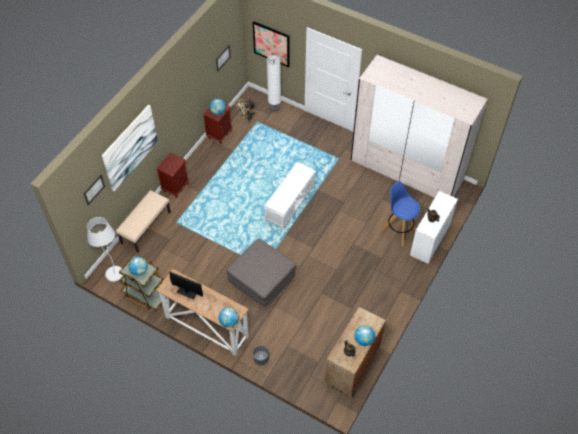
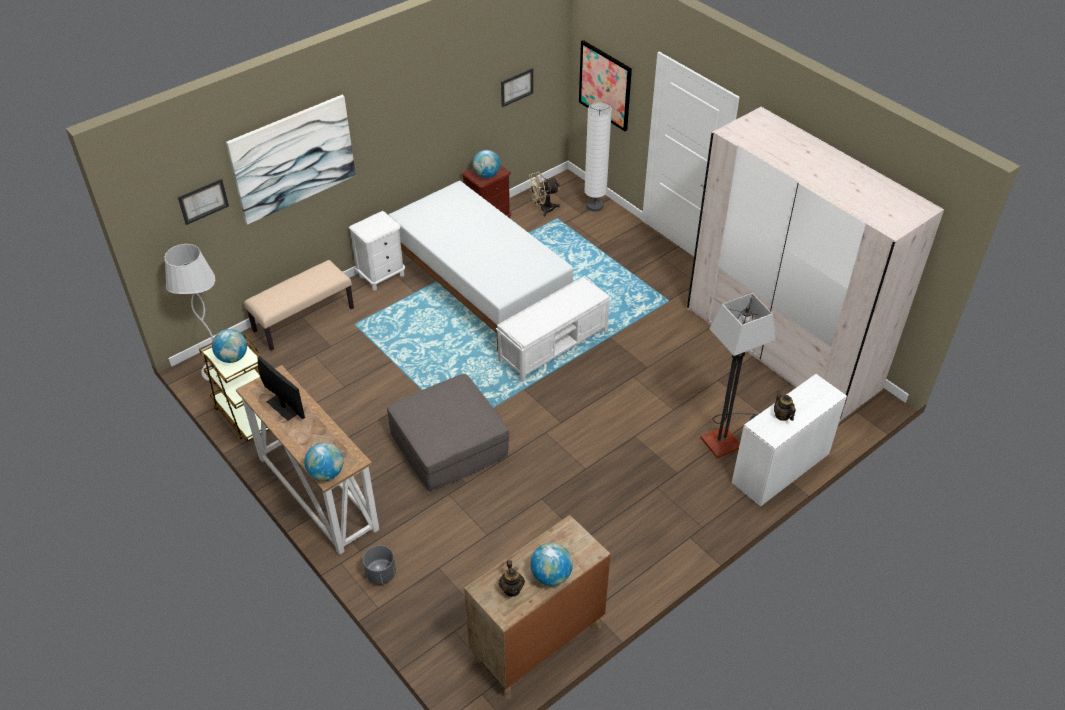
camera: 20 degrees right, 10 degrees down
(176, 187) = (382, 276): brown nightstand -> white nightstand
(233, 176) = (480, 283): none -> white bed
(399, 230) = (728, 437): blue stool -> floor lamp

